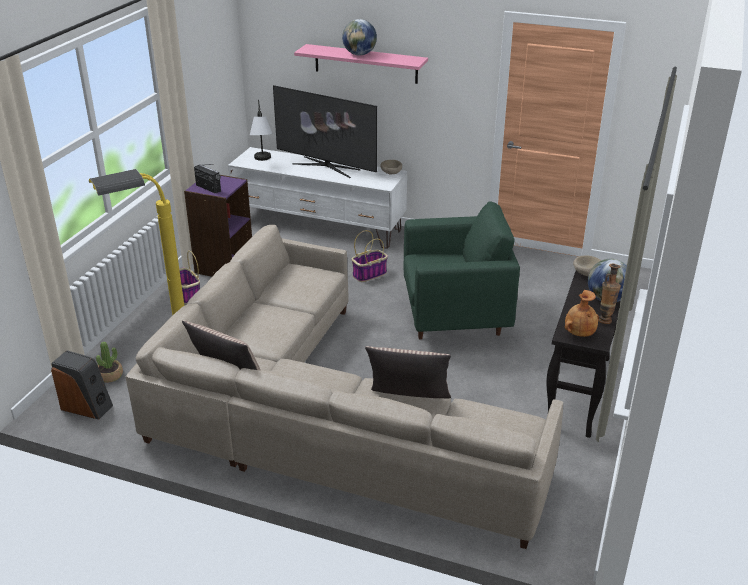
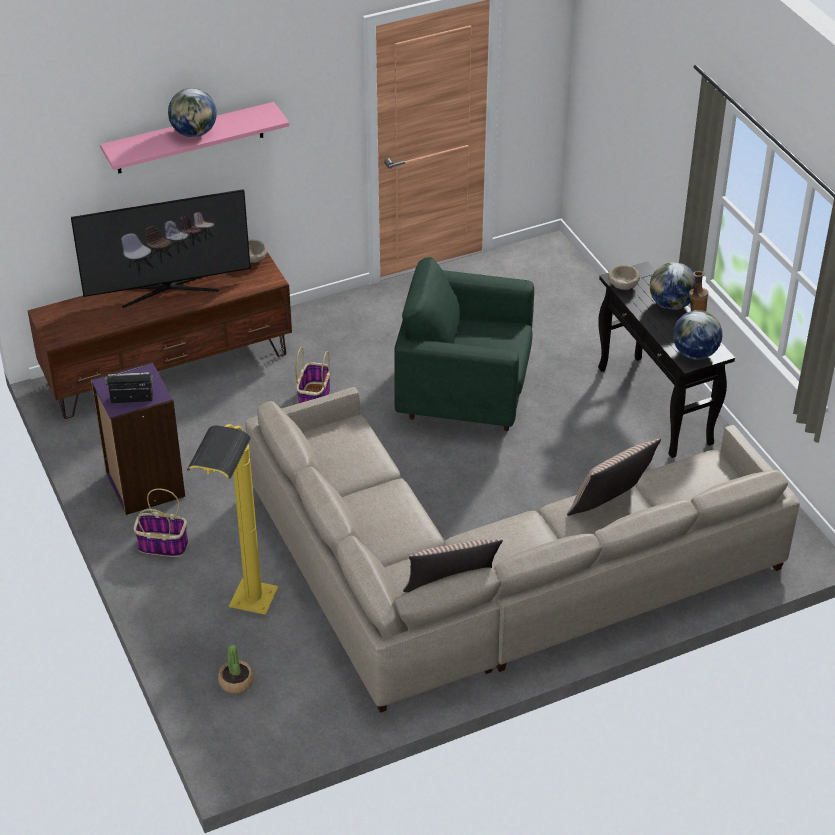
camera: 45 degrees left, 10 degrees up
(87, 406) = (269, 724): speaker -> none
(262, 161) = (82, 324): table lamp -> none
(319, 226) = (169, 368): white tv stand -> brown tv stand
(455, 318) = (463, 396): green armchair -> green armchair turned 120 degrees counterclockwise
(579, 333) = (694, 353): brown vase -> globe

